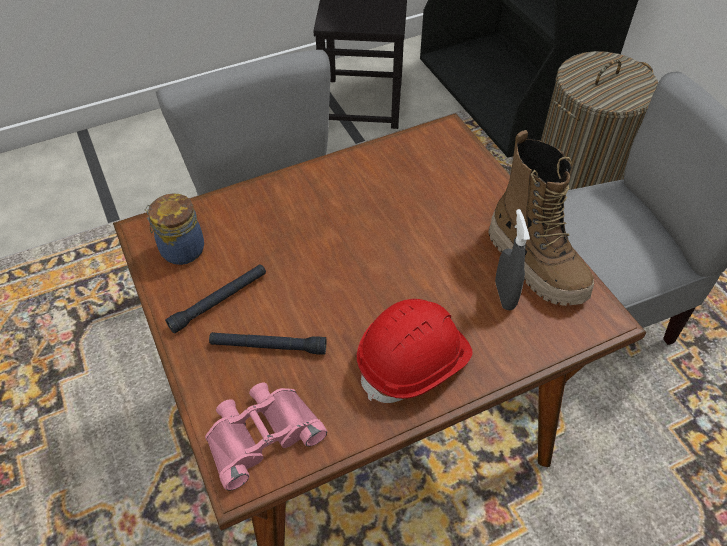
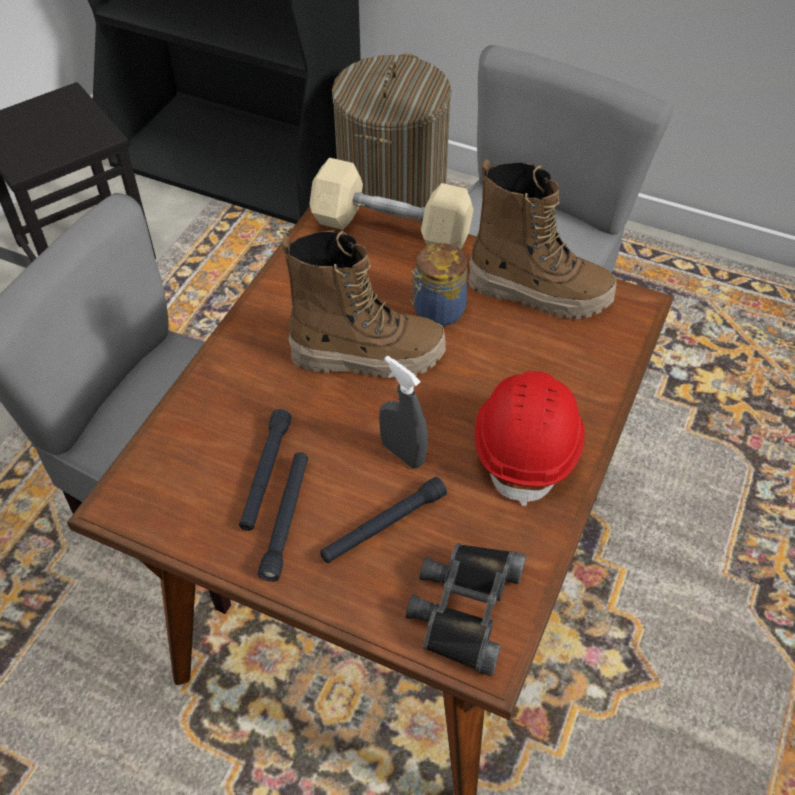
camera: 40 degrees left, 0 degrees up
(180, 249) = (185, 496): jar -> jar (437, 311)
(235, 267) = (265, 474): none -> black flashlight
(261, 434) = (463, 607): pink binoculars -> black binoculars
(372, 234) = (368, 355): none -> boot
(474, 162) = (391, 229): none -> beige dumbbell
(504, 295) = (541, 336): grey spray bottle -> grey spray bottle (402, 453)

